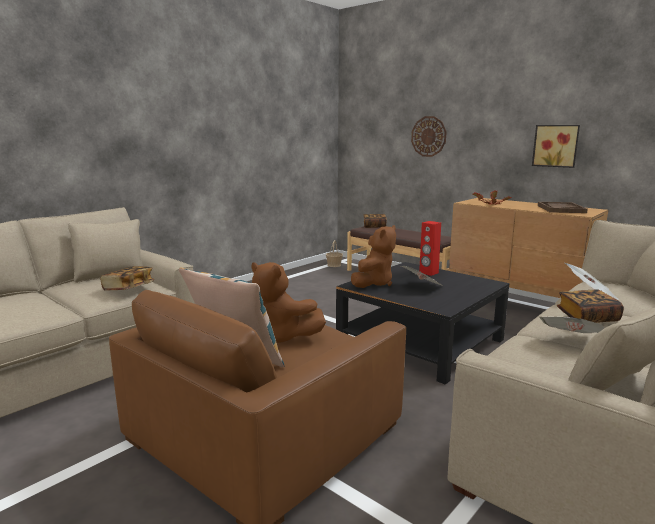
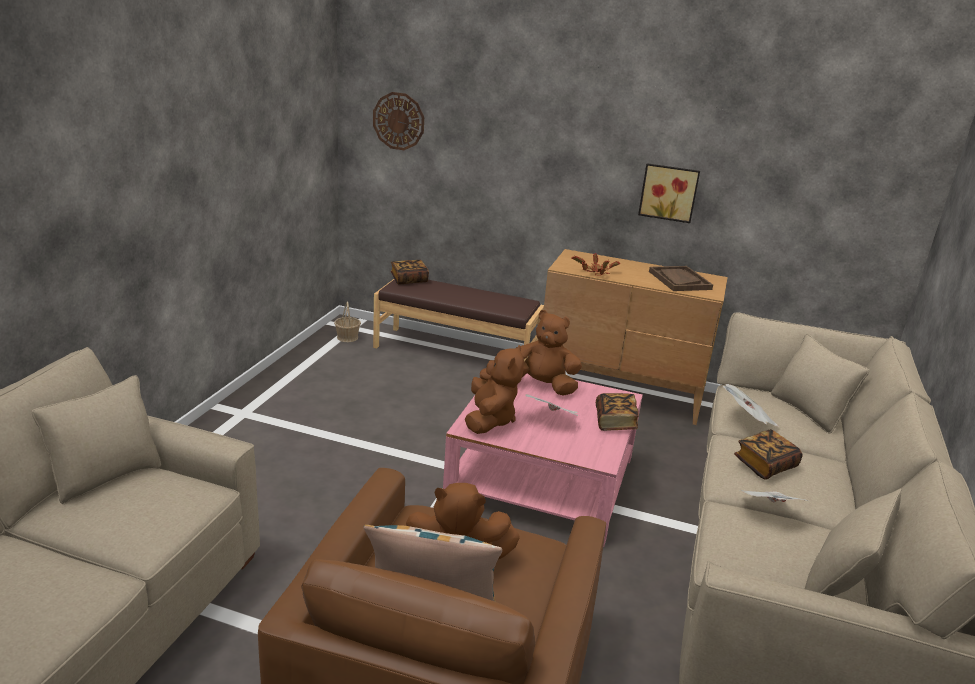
camera: 25 degrees left, 10 degrees up
(128, 288) = (175, 505): book -> book (615, 422)
(420, 342) = (542, 479): black coffee table -> pink coffee table
(428, 136) = (492, 157): wall clock -> wall clock (398, 121)
(428, 273) = (542, 386): red speaker -> brown plush toy

